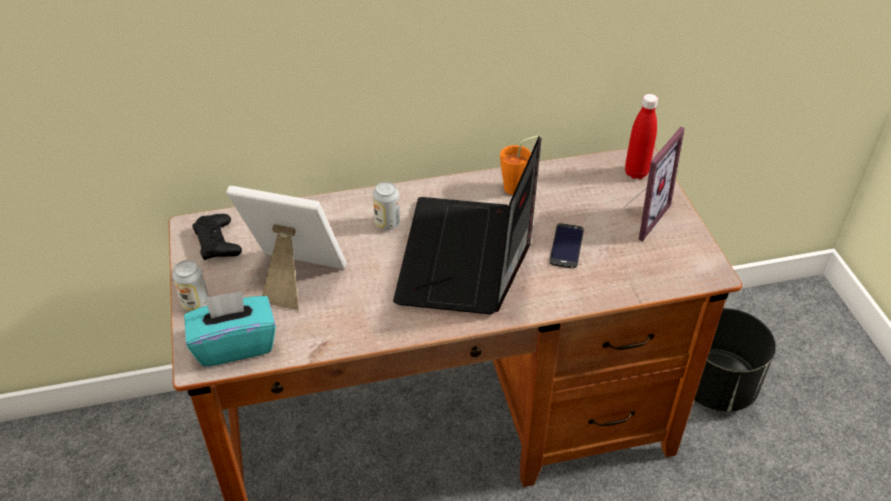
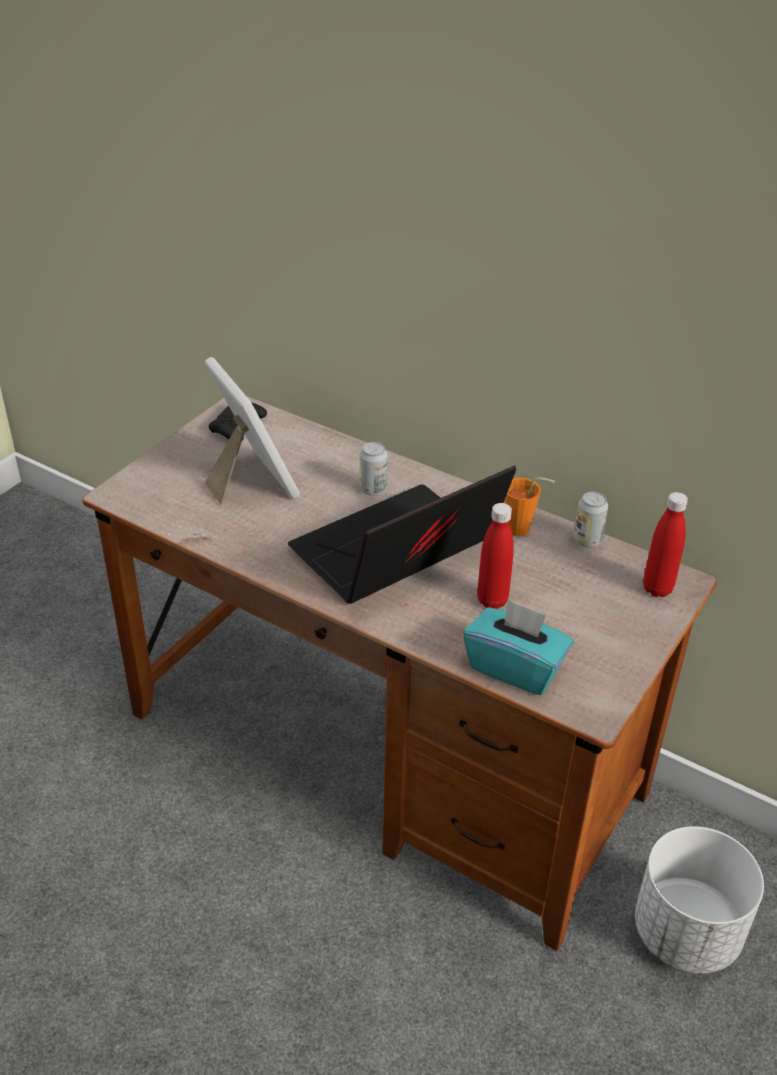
camera: 45 degrees right, 5 degrees down
(195, 303) = (166, 456): can -> can (587, 540)
(235, 344) = (151, 498): turquoise tissue box -> turquoise tissue box (515, 667)
(566, 246) = (492, 600): phone -> red bottle
(639, 216) = (601, 623): picture frame -> none
(717, 386) = (687, 933): black planter -> white planter

